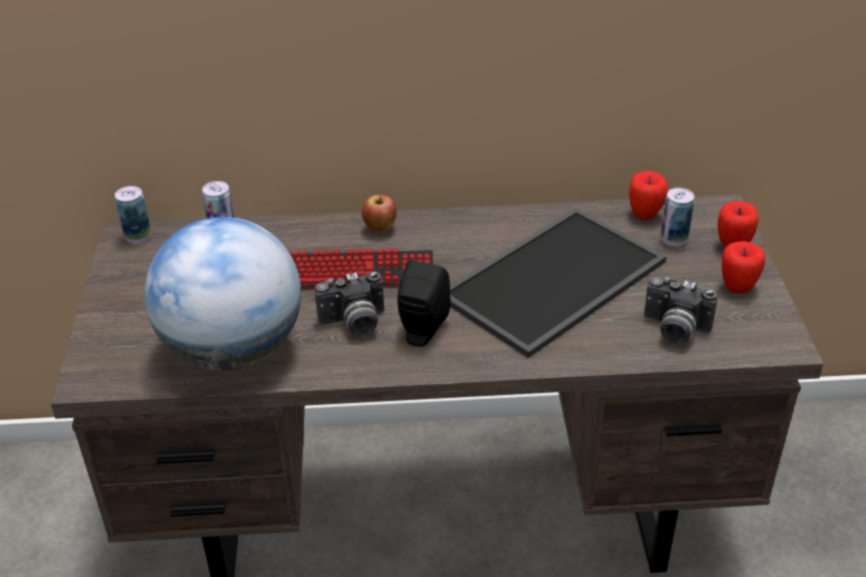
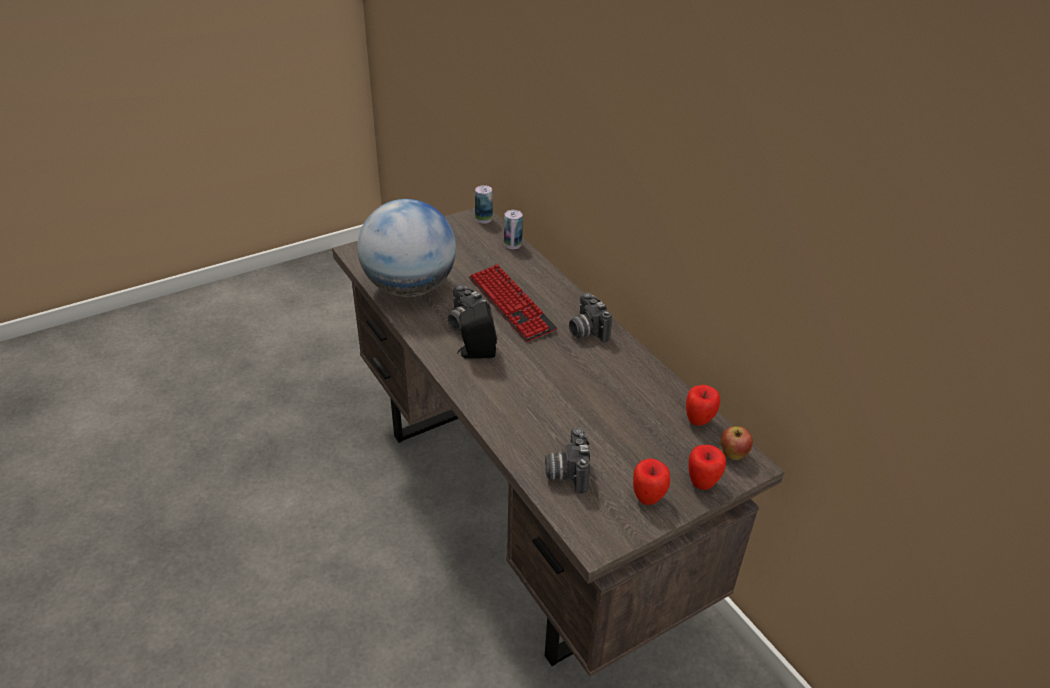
camera: 60 degrees right, 0 degrees up
(380, 229) = (567, 301): apple -> apple (733, 455)
(447, 234) = (586, 331): none -> camera
(554, 282) = (574, 396): tray -> none
(673, 238) = (681, 445): can -> none

